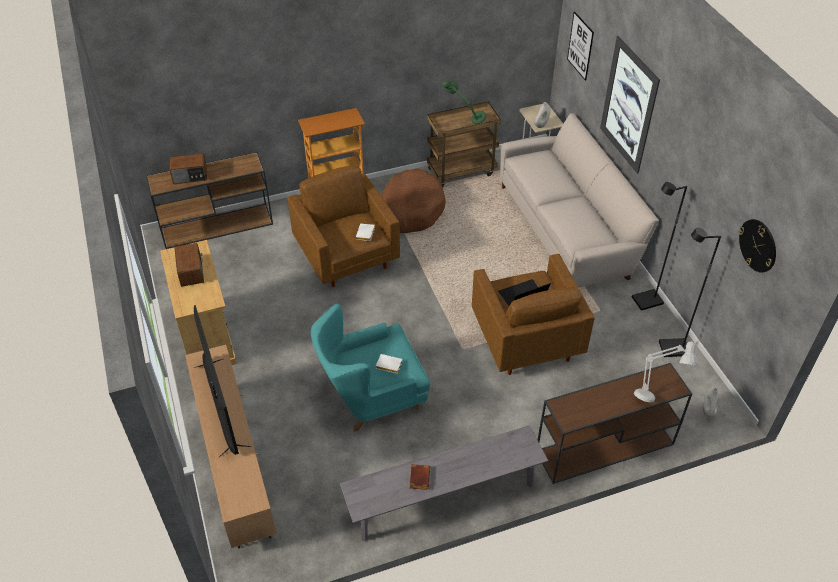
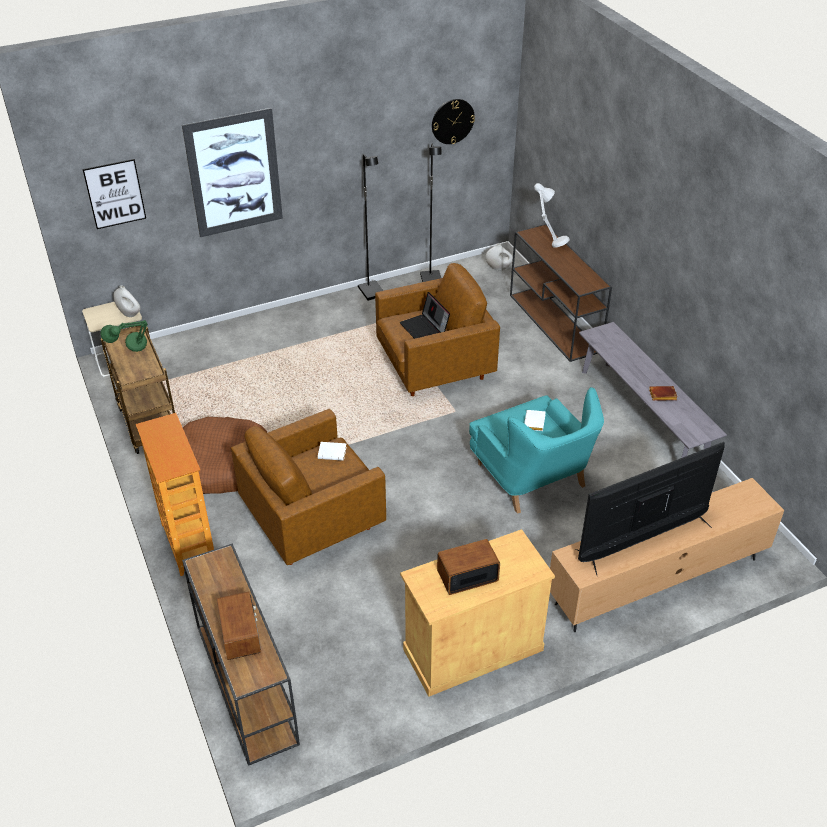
camera: 95 degrees left, 5 degrees down
(567, 230) = (266, 339): beige sofa -> none

